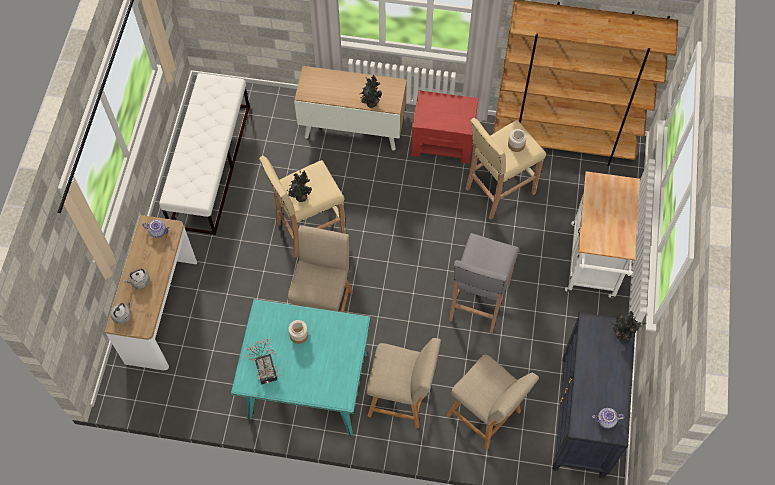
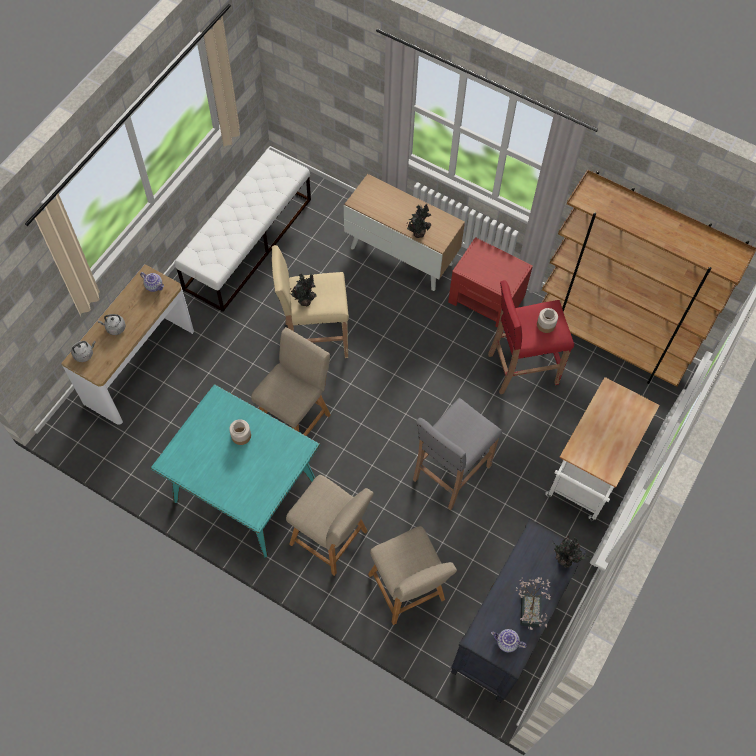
camera: 20 degrees right, 0 degrees up
(266, 367) = (195, 455): potted plant -> potted plant (530, 607)
(498, 191) = (521, 369): beige stool -> red stool

